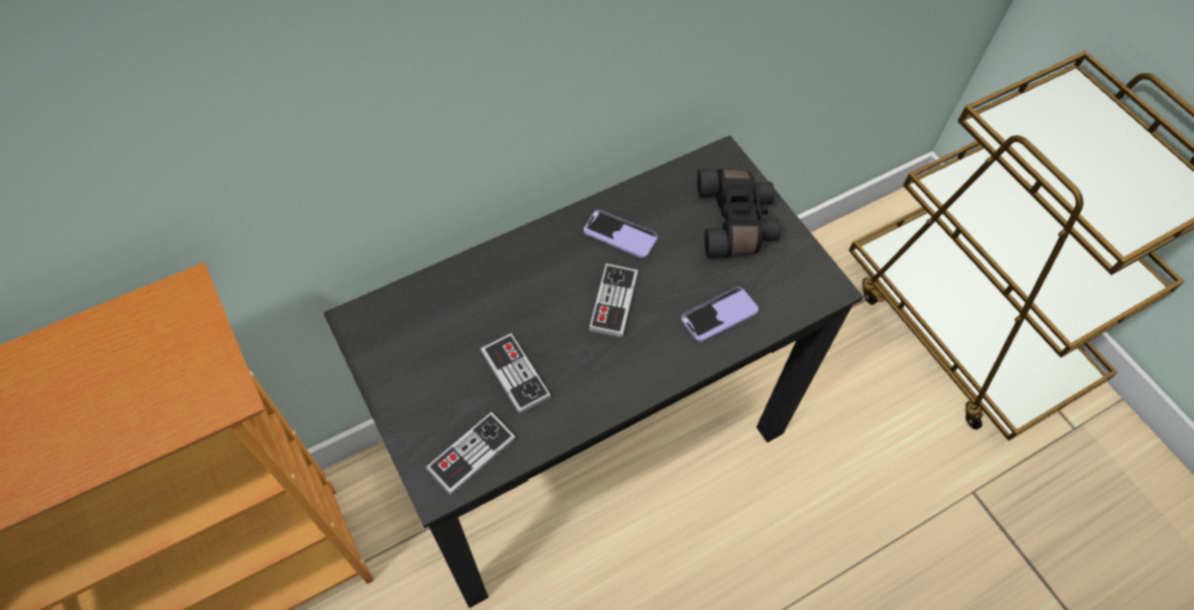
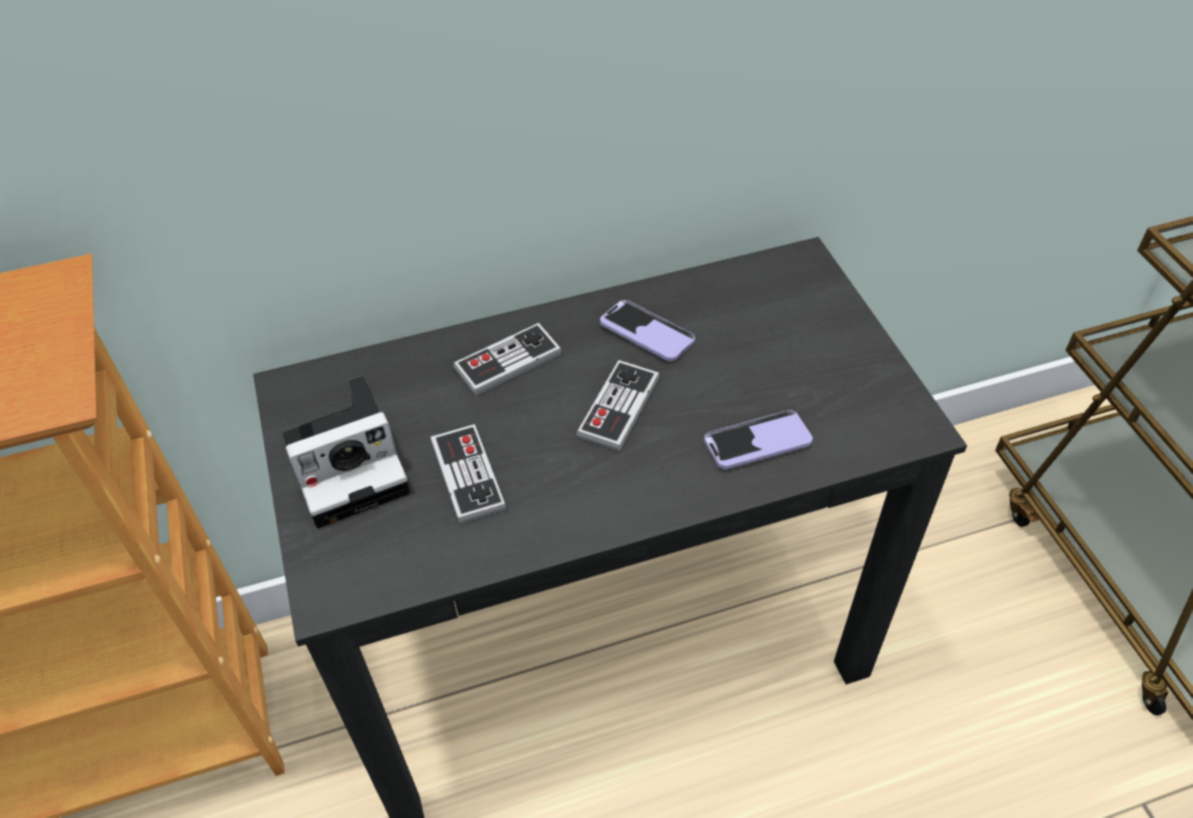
camera: 15 degrees right, 10 degrees down
(424, 378) = (352, 463): none -> camera
(472, 454) = (384, 562): game controller -> game controller (508, 361)
(736, 222) = (805, 335): black binoculars -> none

